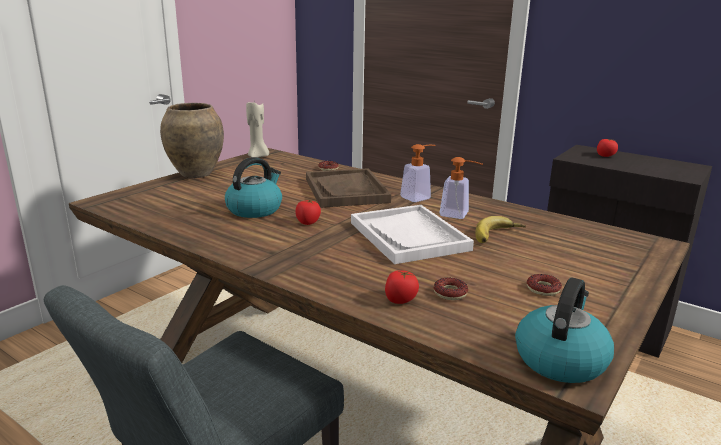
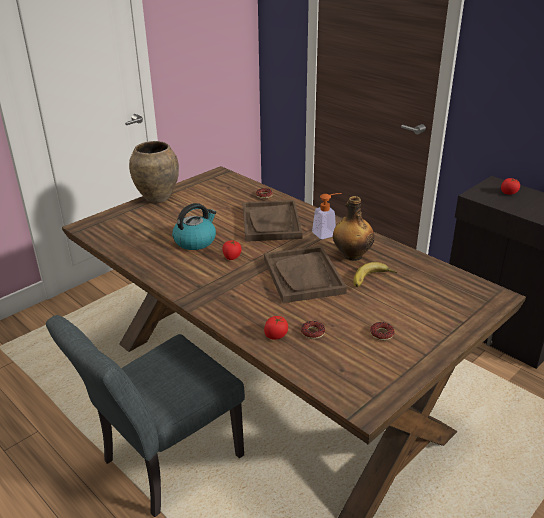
camera: 10 degrees right, 10 degrees up
(258, 156) = (210, 178): beige candle -> none
(409, 236) = (303, 276): white tray -> brown tray
(459, 215) = (352, 255): soap dispenser -> bottle
(560, 359) = (363, 392): kettle -> none

